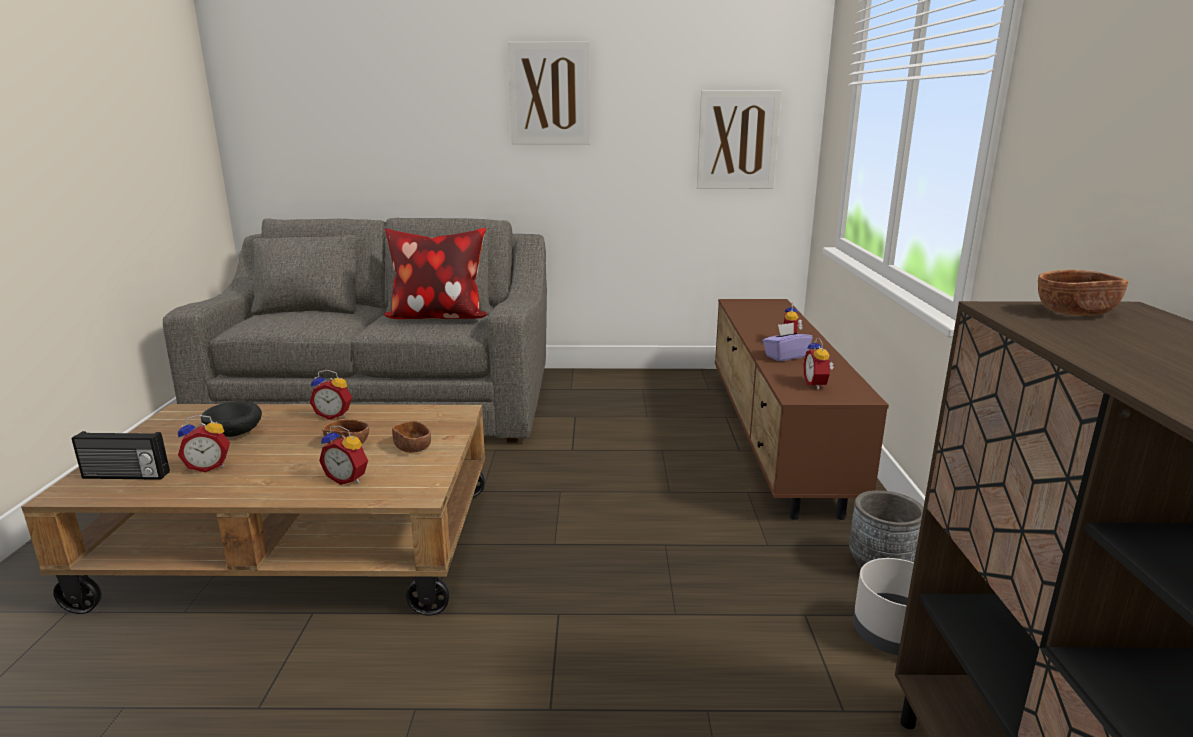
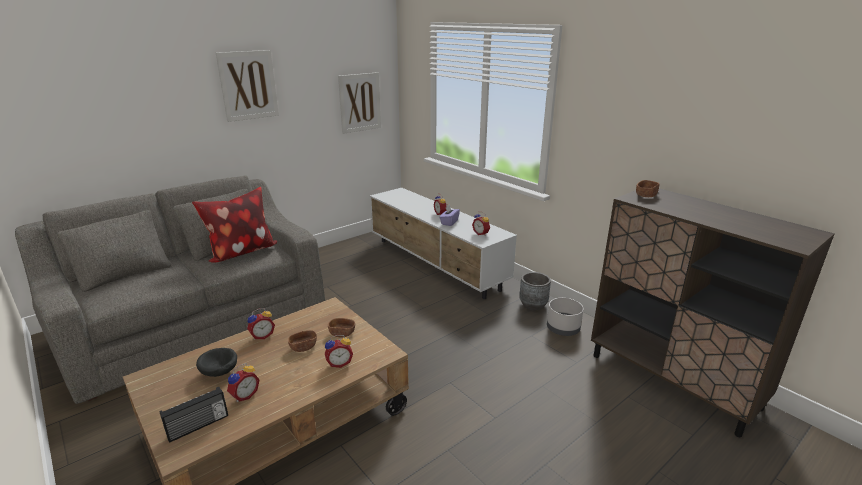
camera: 40 degrees left, 5 degrees up
(775, 439) = (436, 264): brown tv stand -> white tv stand

